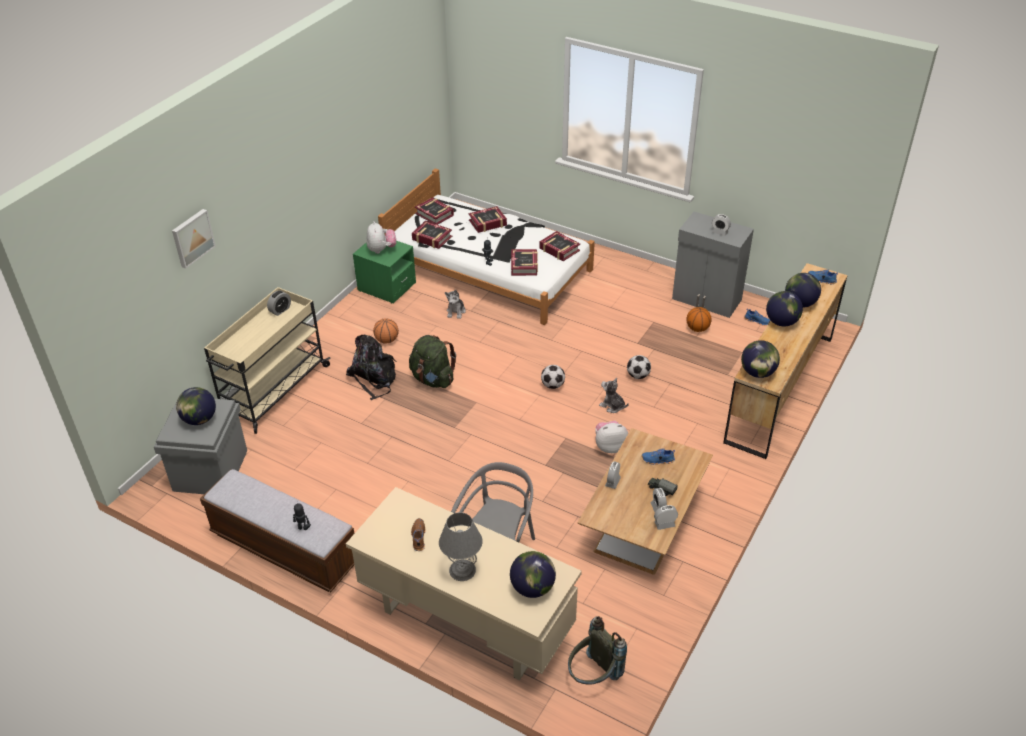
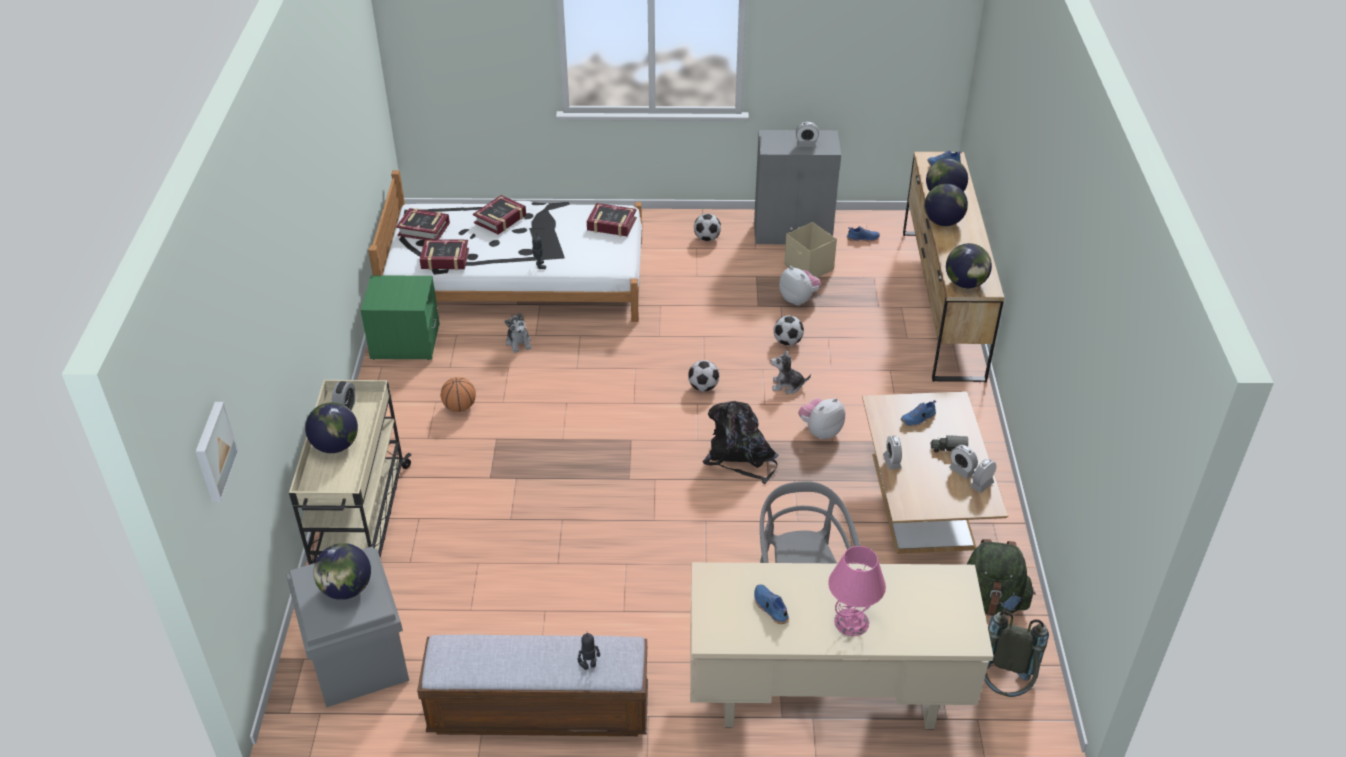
camera: 30 degrees left, 0 degrees up
(192, 237) = (250, 338): picture -> picture (213, 451)
(374, 378) = (482, 459): black backpack -> black backpack (740, 457)
(381, 250) = (395, 293): plush toy -> plush toy (798, 299)
(418, 537) = (770, 608): brown shoe -> blue shoe
(433, 379) = (557, 432): green backpack -> green backpack (988, 602)
(462, 570) = (851, 622): grey table lamp -> pink table lamp
(524, 266) = (586, 256): book -> none
(532, 588) = (942, 606): globe -> globe (336, 445)
(640, 283) = (707, 238): none -> football
(697, 329) = (809, 268): basketball -> beige storage box

